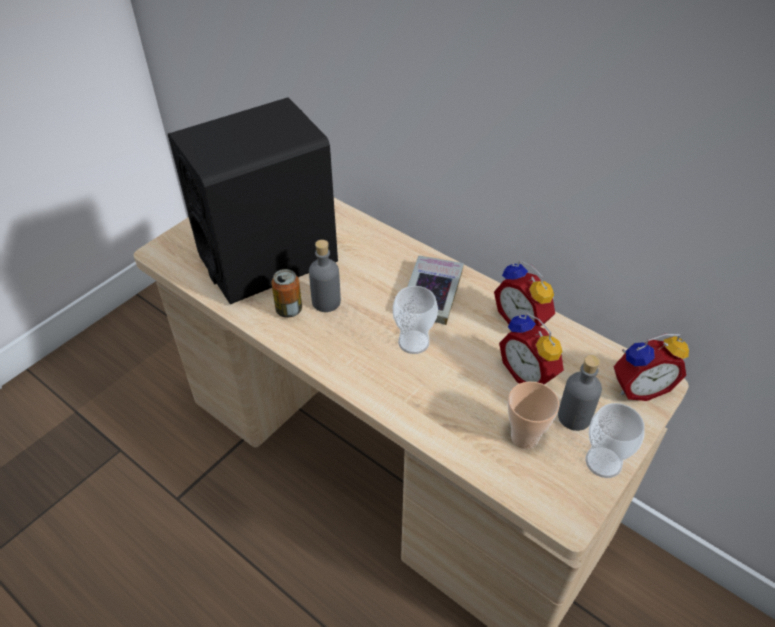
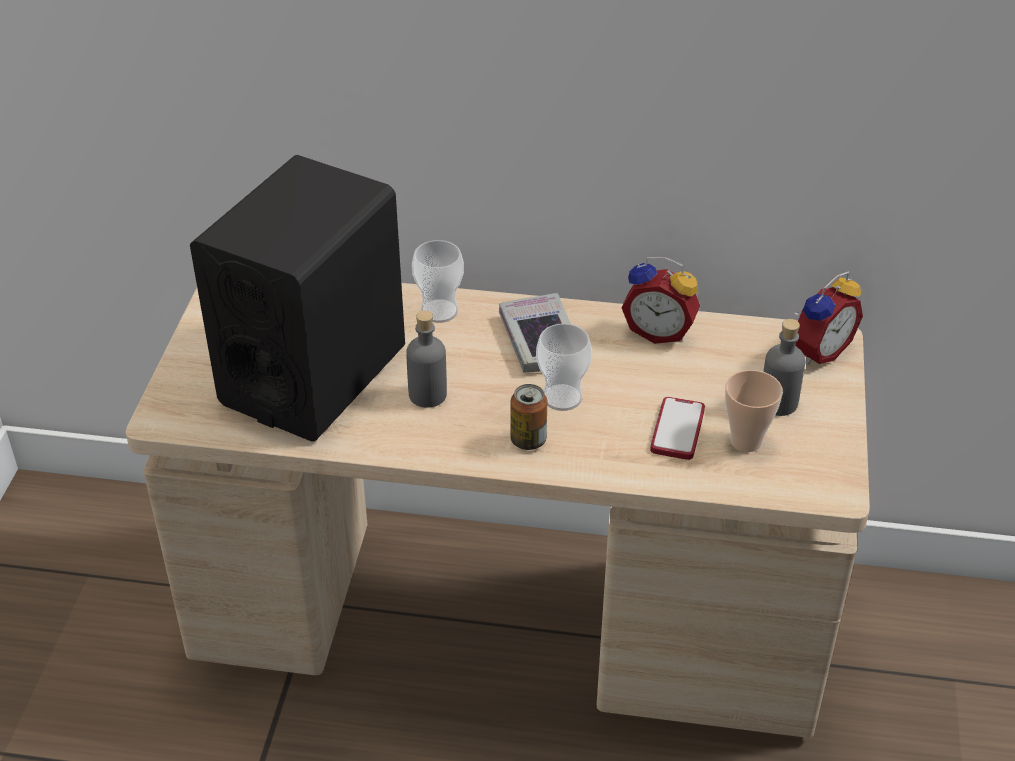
camera: 30 degrees left, 5 degrees down
(289, 310) = (391, 420): can -> can (528, 440)
(478, 404) = (677, 430): none -> phone
(529, 374) = (706, 381): alarm clock -> none
(603, 462) = (834, 431): cup -> cup (439, 311)

